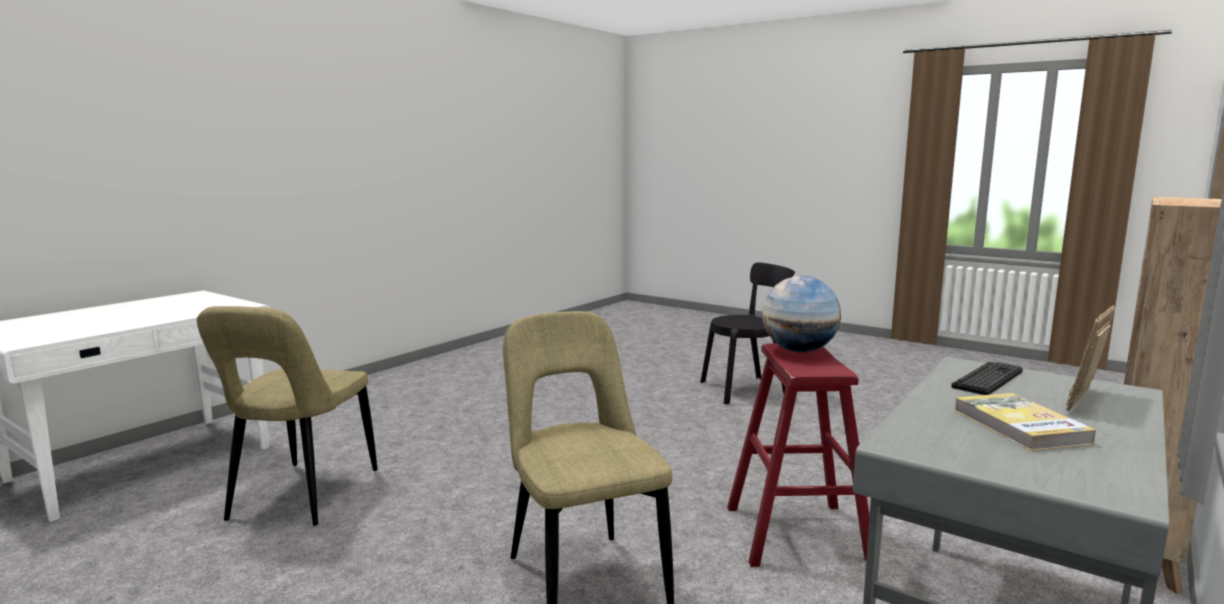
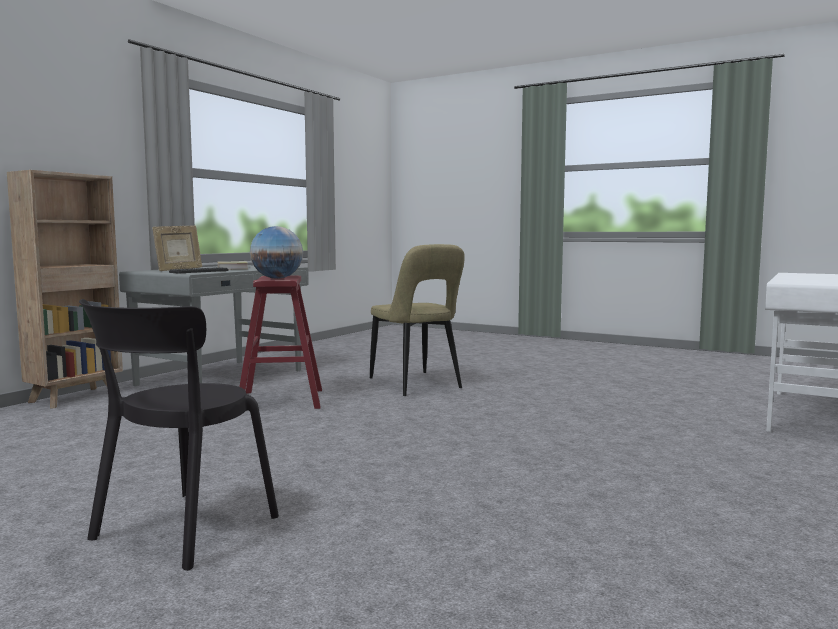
camera: 175 degrees right, 5 degrees down
(300, 497) = (645, 405): beige chair -> none
(748, 390) = (180, 531): black chair -> black chair turned 45 degrees counterclockwise

